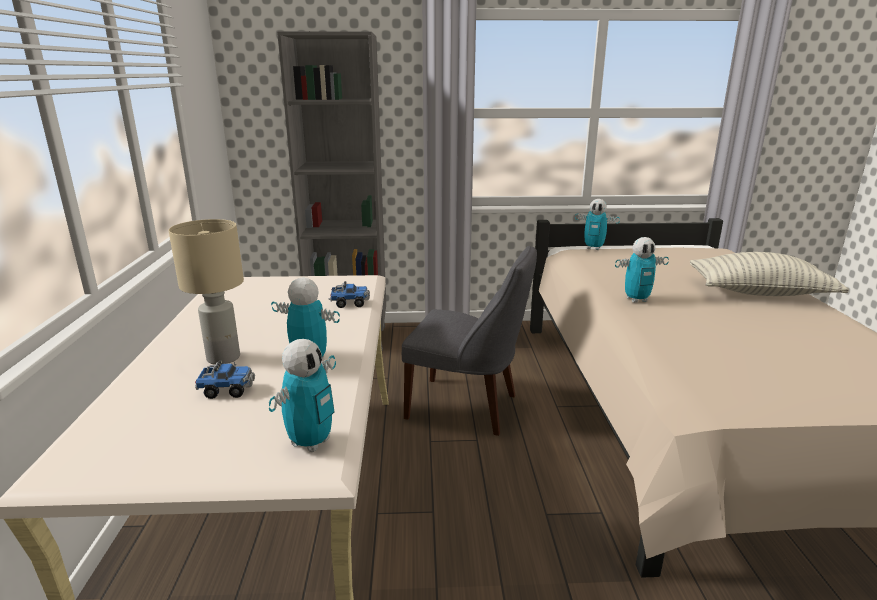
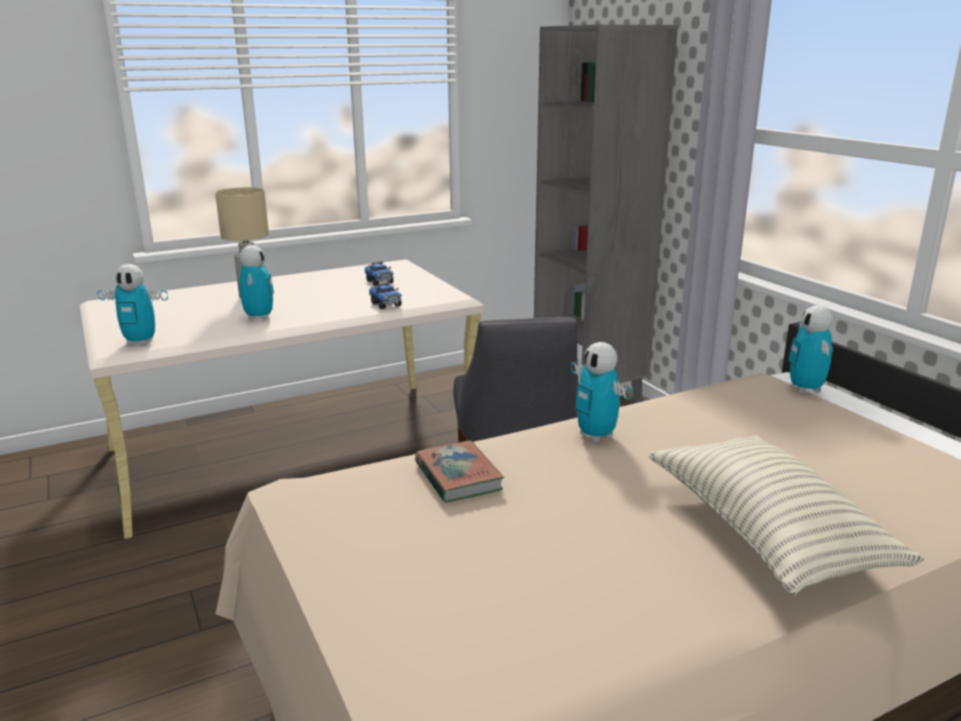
camera: 65 degrees right, 0 degrees up
(227, 390) = (203, 309): toy truck -> toy truck (379, 282)
(688, 345) = (458, 477): none -> book

